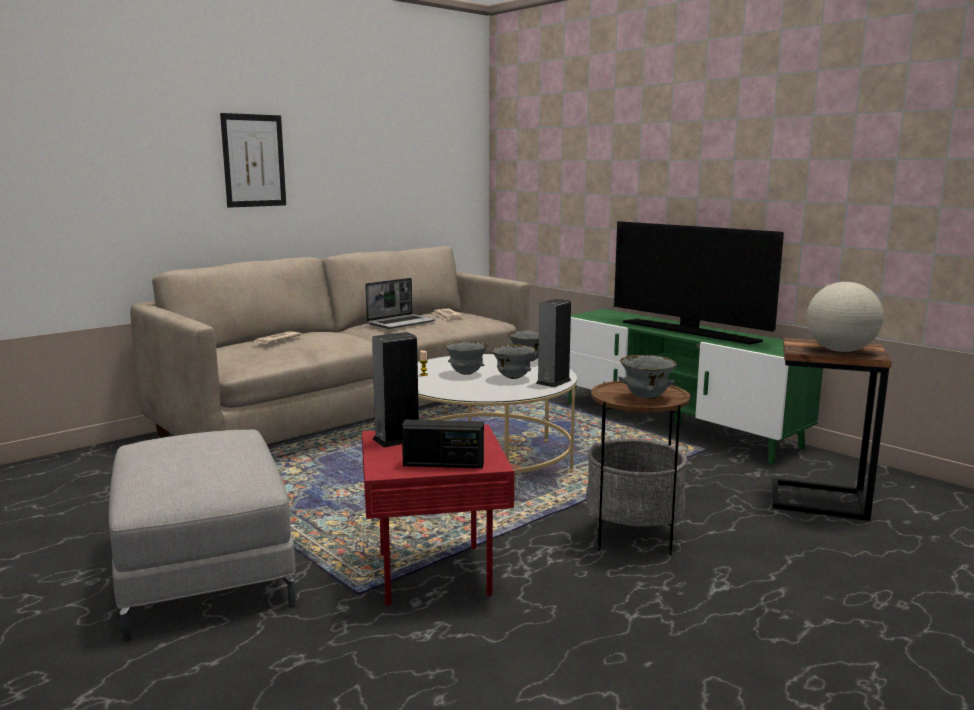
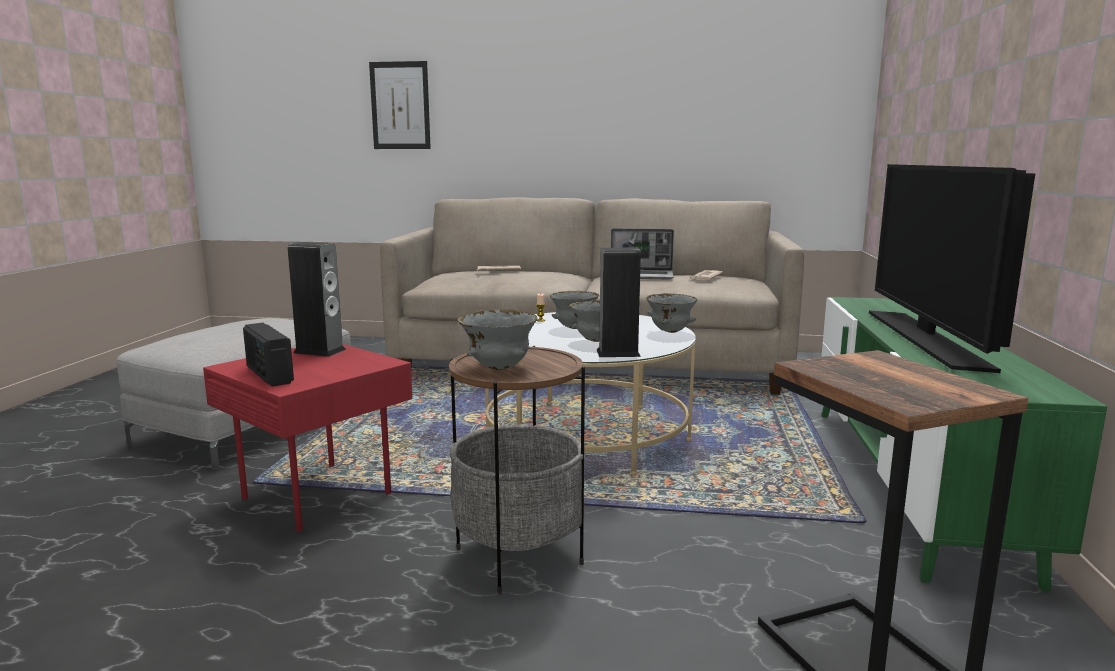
camera: 50 degrees right, 0 degrees up
(254, 160) = (555, 103): picture -> picture (400, 105)
(840, 350) = (881, 382): globe -> none

